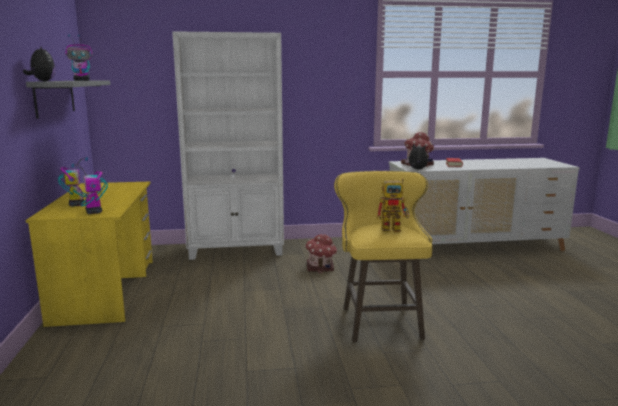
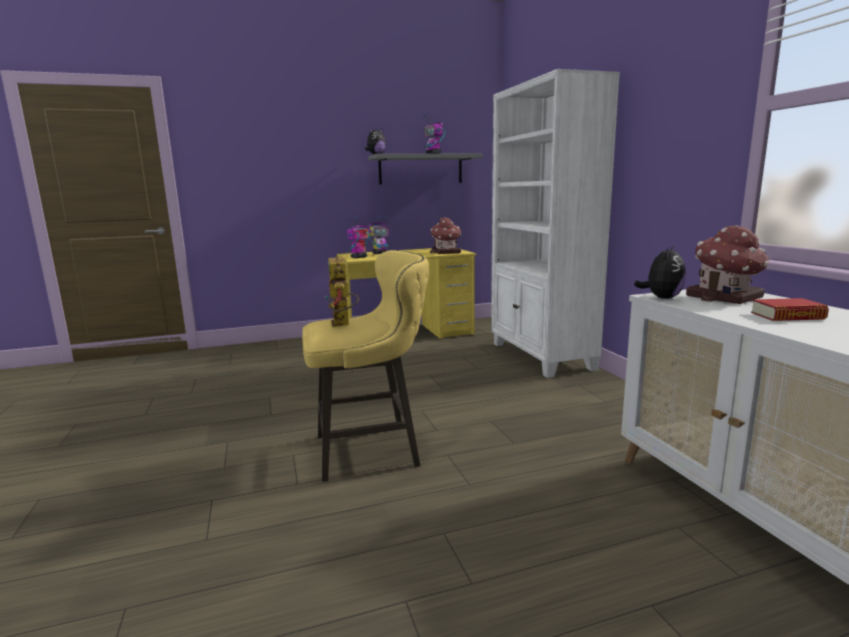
camera: 80 degrees right, 0 degrees up
(320, 267) = (525, 402): toy house -> toy house (446, 252)

